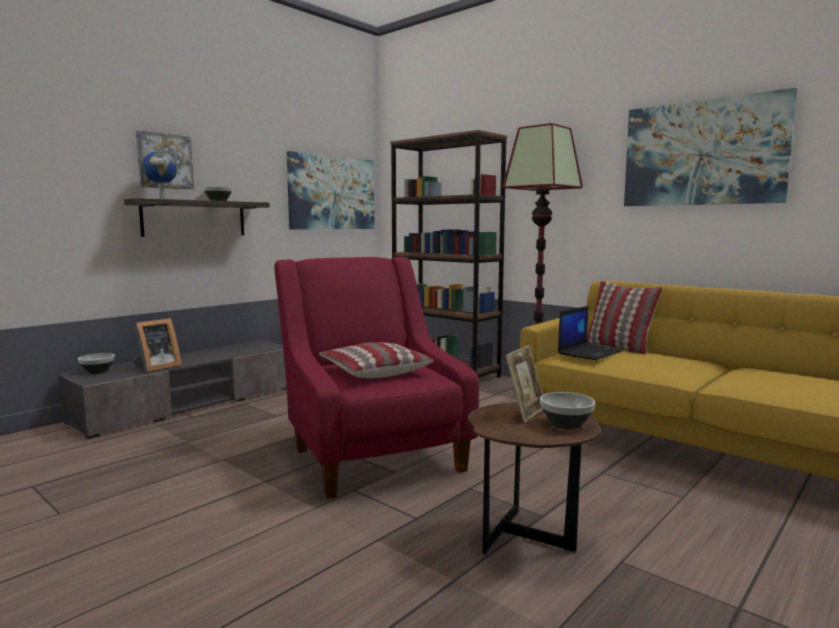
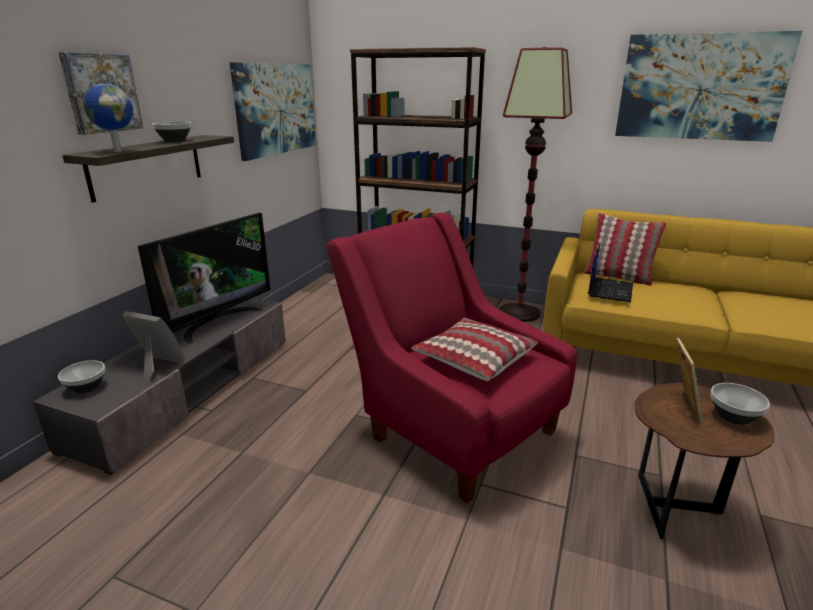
camera: 20 degrees left, 15 degrees up
(156, 367) = (157, 366): picture frame -> picture frame turned 90 degrees counterclockwise
(228, 352) = (217, 322): none -> television

